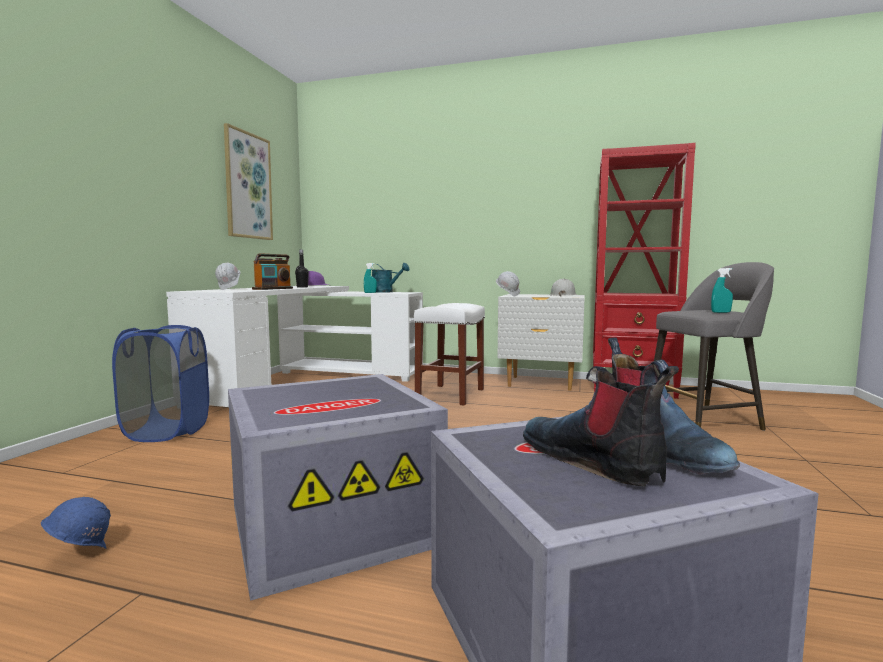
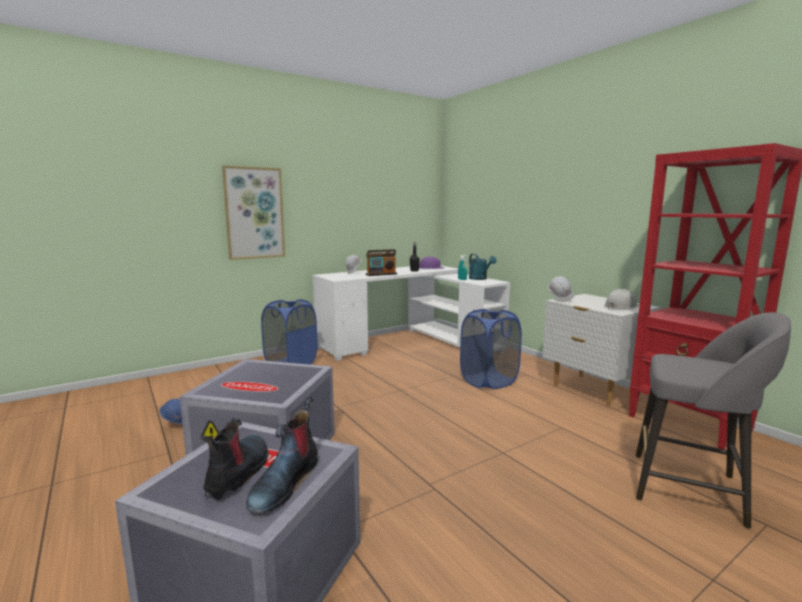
camera: 40 degrees right, 5 degrees up
(248, 186) = (386, 193): picture -> picture (254, 213)
(450, 395) = (488, 381): white stool -> blue laundry basket
(721, 312) = (701, 372): turquoise spray bottle -> none

